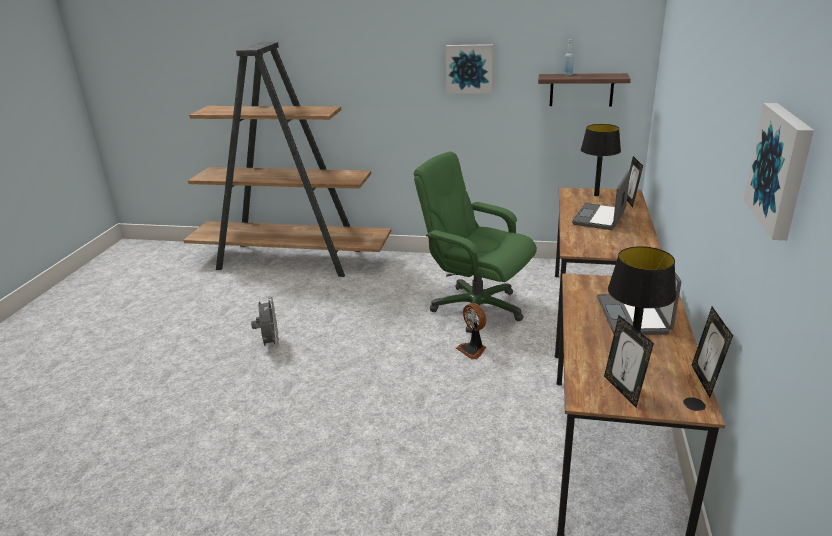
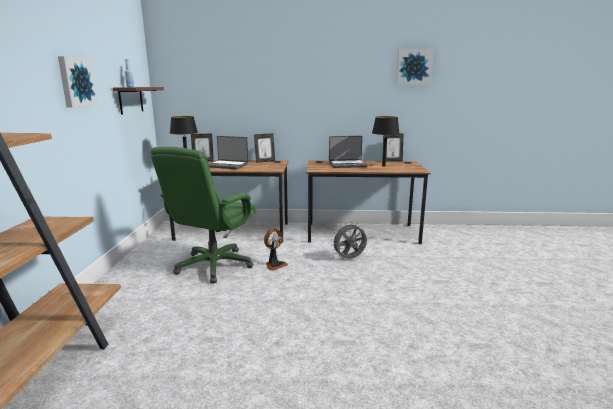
camera: 100 degrees left, 10 degrees down
(270, 344) = (266, 374): grey fan -> grey fan (349, 259)
(623, 390) = (408, 167): picture frame -> picture frame (265, 161)

